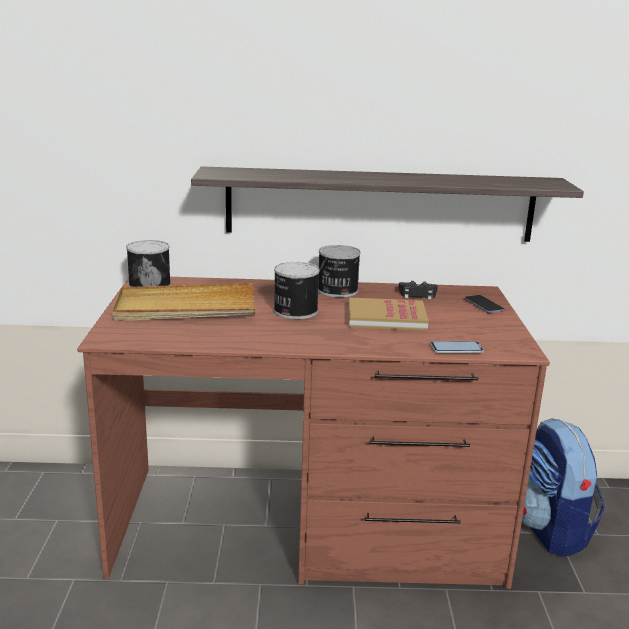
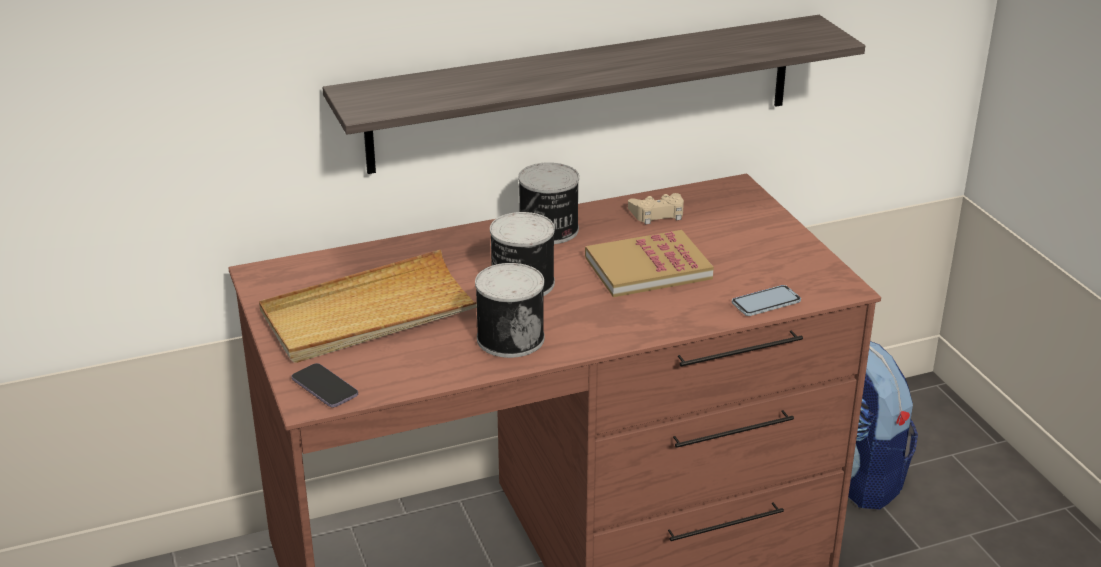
camera: 20 degrees left, 10 degrees up
(150, 285) = (279, 281): can -> can (510, 337)
(417, 294) = (658, 214): black game controller -> beige game controller
(483, 305) = (752, 215): phone -> phone (324, 387)

